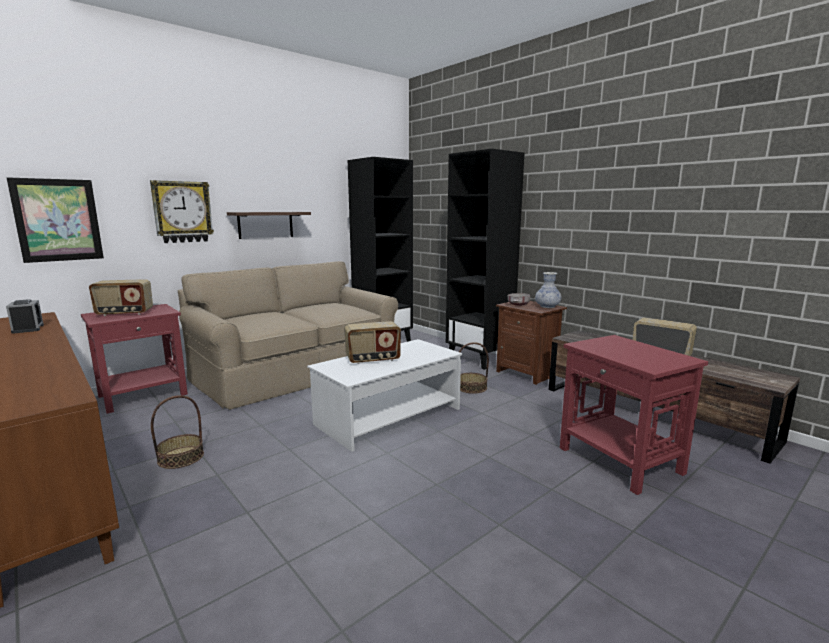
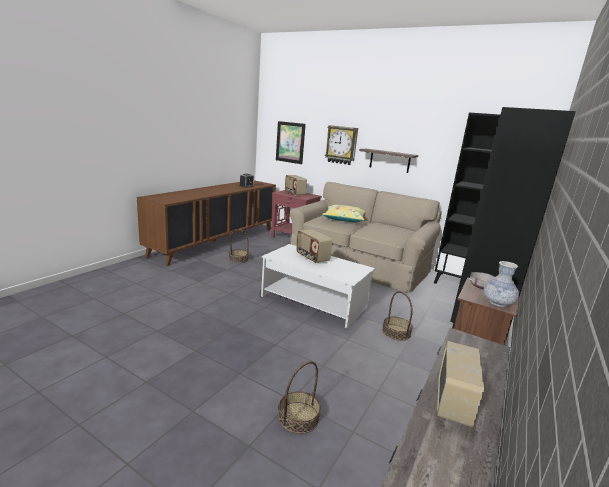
camera: 70 degrees right, 5 degrees up
(269, 317) = (344, 219): none -> yellow pillow
(619, 460) = (298, 417): red side table -> basket

